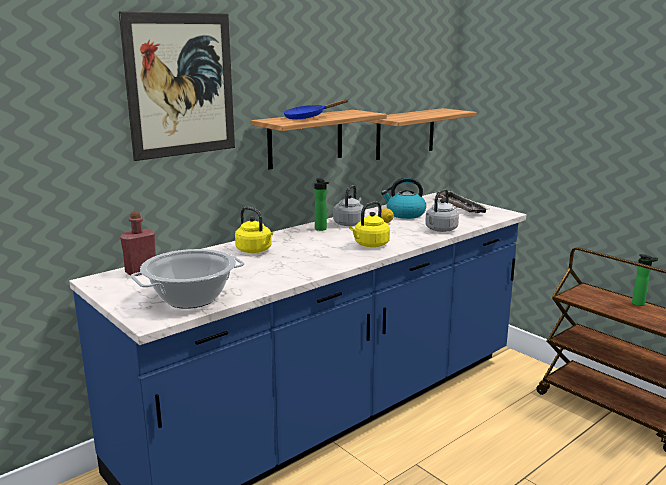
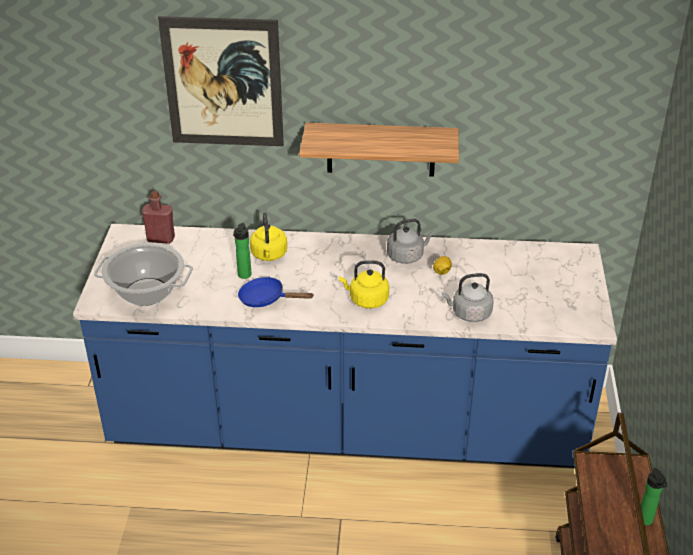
camera: 45 degrees right, 20 degrees up
(308, 117) = (360, 139): blue frying pan -> blue frying pan (266, 299)
(321, 229) = (367, 252): bottle -> bottle (244, 276)
(405, 133) = (550, 165): shelf -> none
(405, 214) = (485, 268): kettle -> none
(460, 206) = (571, 284): tray -> none

